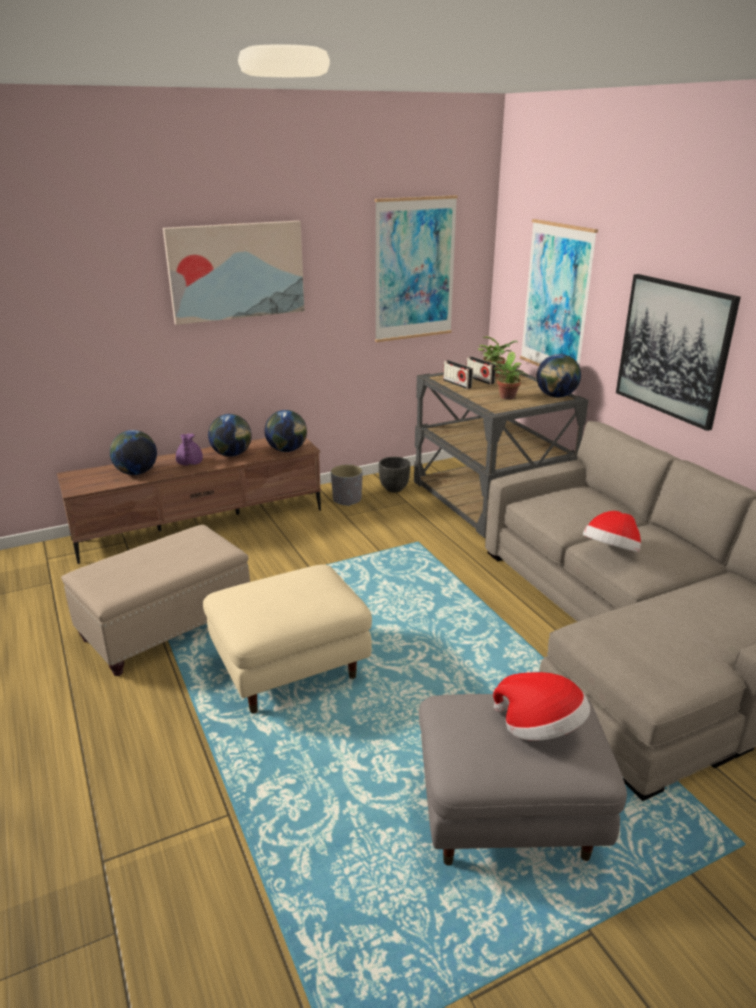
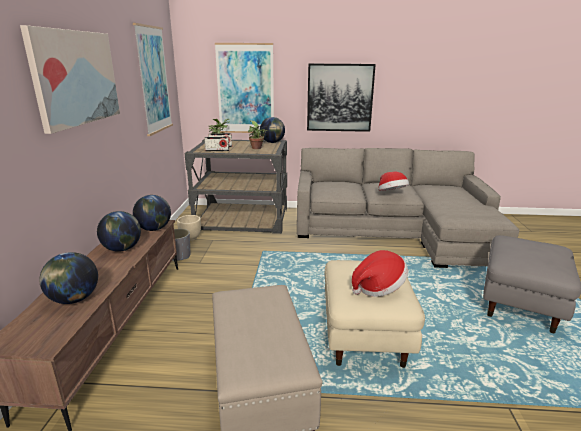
camera: 60 degrees left, 5 degrees down
(189, 463) = (105, 269): purple teapot -> none
(394, 489) = (190, 238): black planter -> beige planter
(540, 728) = (531, 247): hat -> hat (378, 287)

